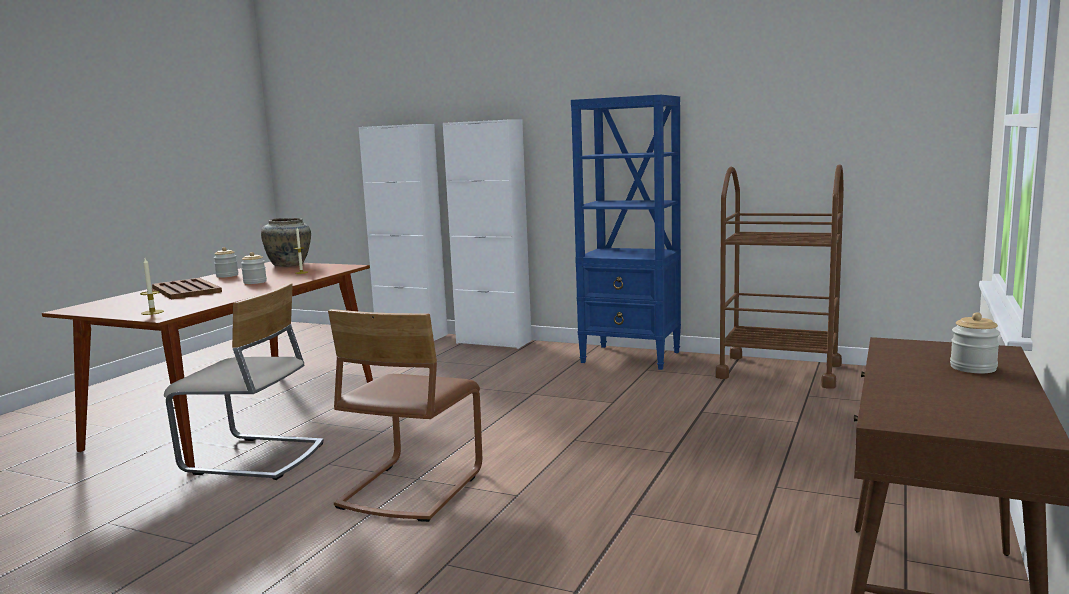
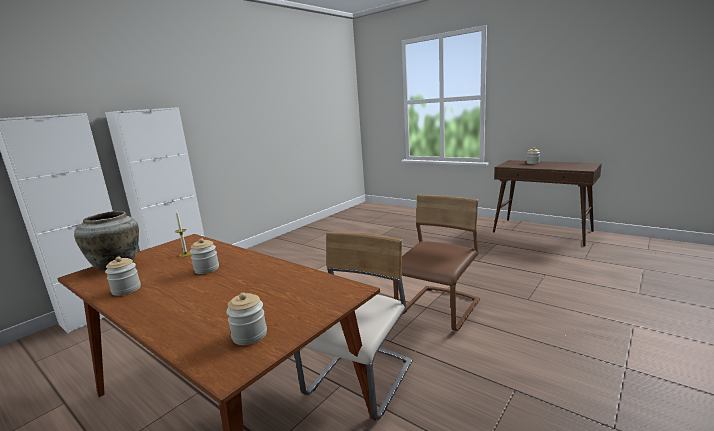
camera: 75 degrees left, 5 degrees up
(111, 306) = (249, 335): none -> jar
(152, 312) = (323, 299): candle -> none
(186, 290) = (194, 301): brown tray -> none
(410, 488) = (439, 309): brown chair -> brown chair turned 90 degrees counterclockwise
(631, 357) = (276, 245): blue bookcase -> none
(779, 371) = (333, 222): brown cart -> none

